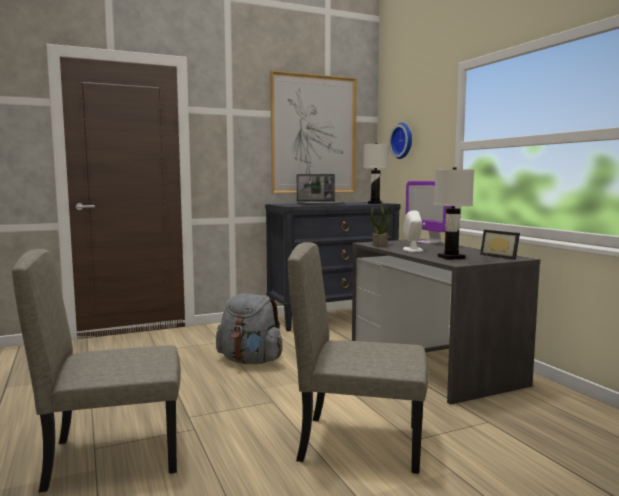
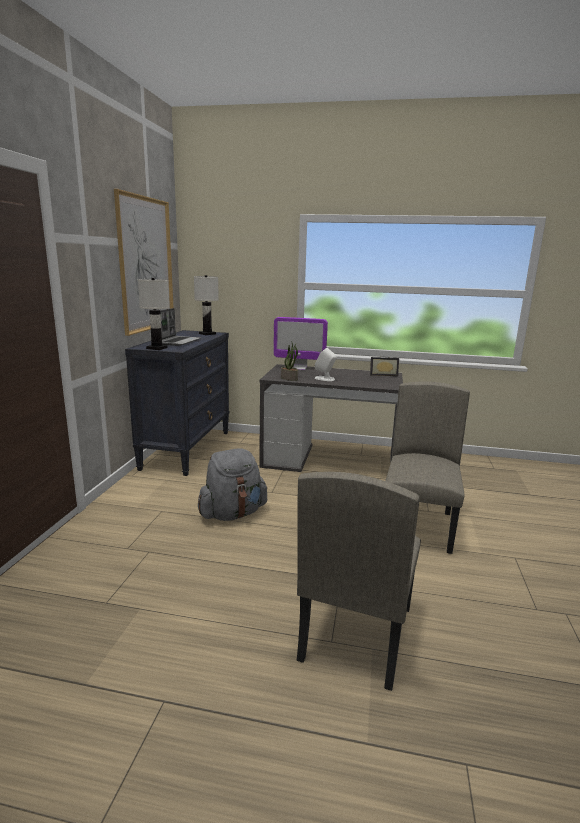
camera: 55 degrees left, 10 degrees up
(360, 442) = (418, 527): beige chair -> beige chair turned 150 degrees clockwise
(403, 141) = (224, 273): wall clock -> none
(451, 257) = (371, 382): white table lamp -> white table lamp (157, 348)

